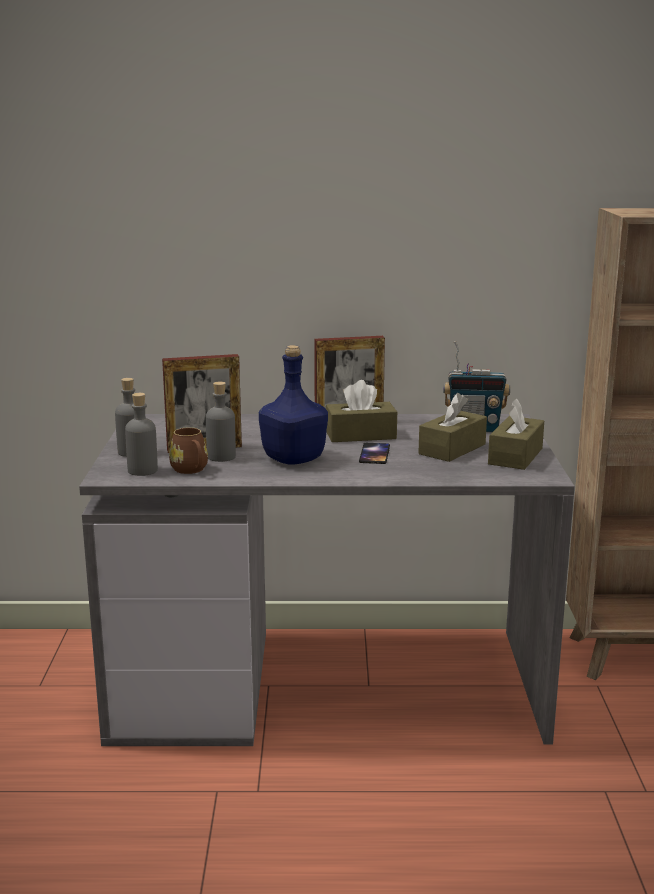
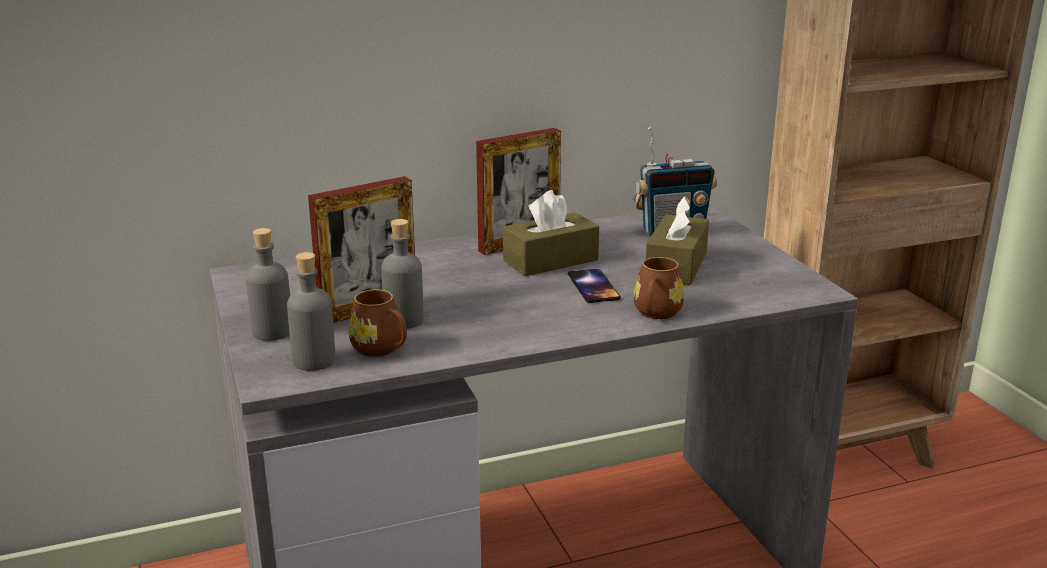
camera: 20 degrees left, 5 degrees up
(292, 459) = (500, 310): blue bottle -> none
(402, 475) = (656, 314): none -> brown mug
(515, 456) = (755, 266): brown tissue box -> none

